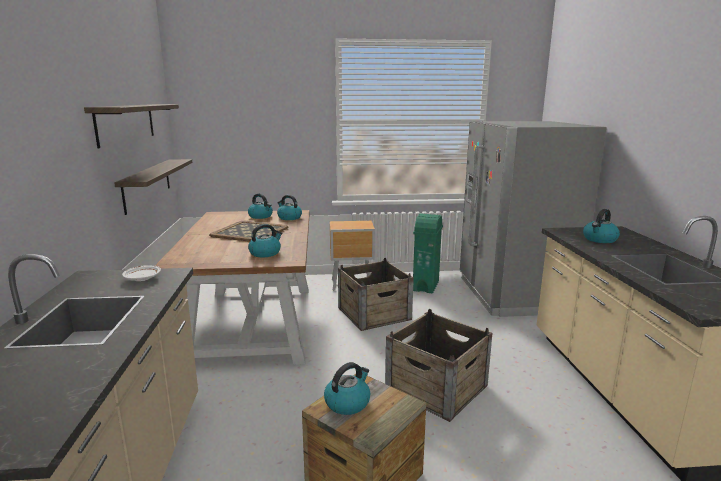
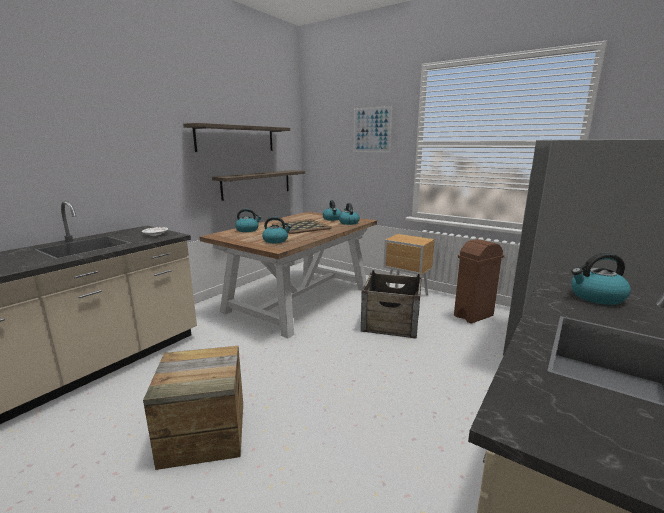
camera: 40 degrees right, 0 degrees up
(279, 106) = (372, 130): none -> picture
(347, 402) = (192, 361): kettle -> kettle (248, 230)
(426, 286) = (474, 316): green trash can -> brown trash can
(437, 387) = (352, 400): crate -> none

